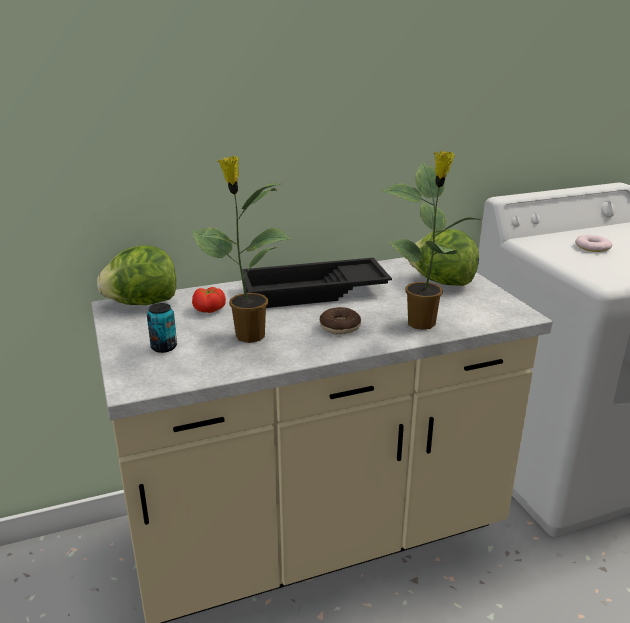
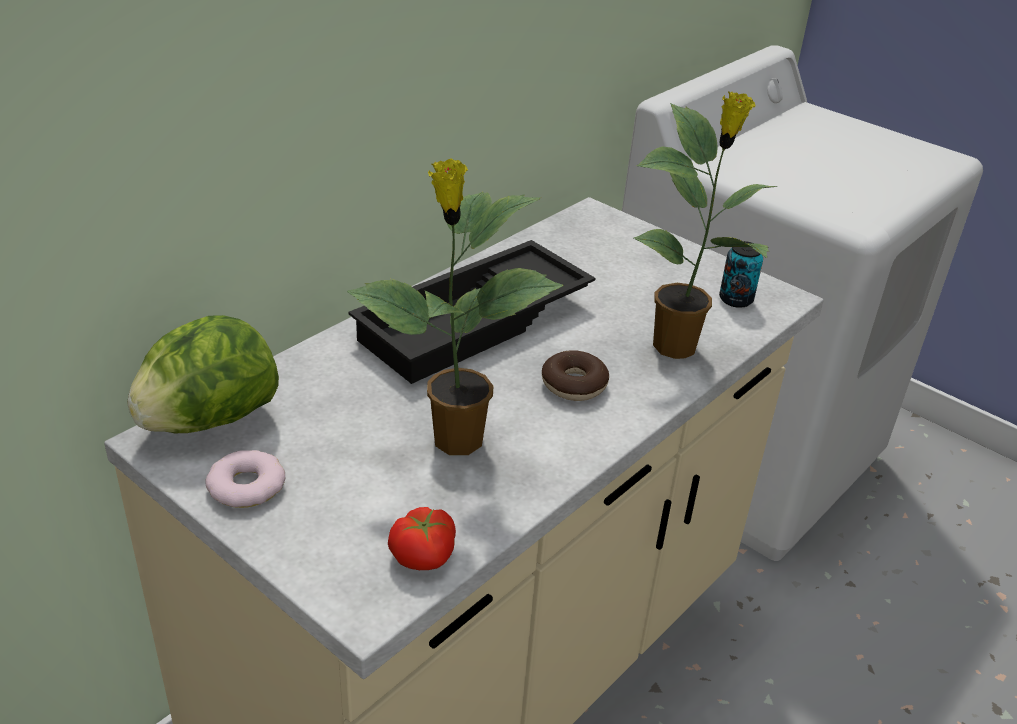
camera: 30 degrees left, 10 degrees up
(164, 347) = (341, 506): can -> can (736, 299)
(209, 310) = (343, 404): tomato -> tomato (424, 555)
(442, 282) = (636, 260): lettuce -> none
(592, 247) = (795, 162): donut -> donut (246, 485)

